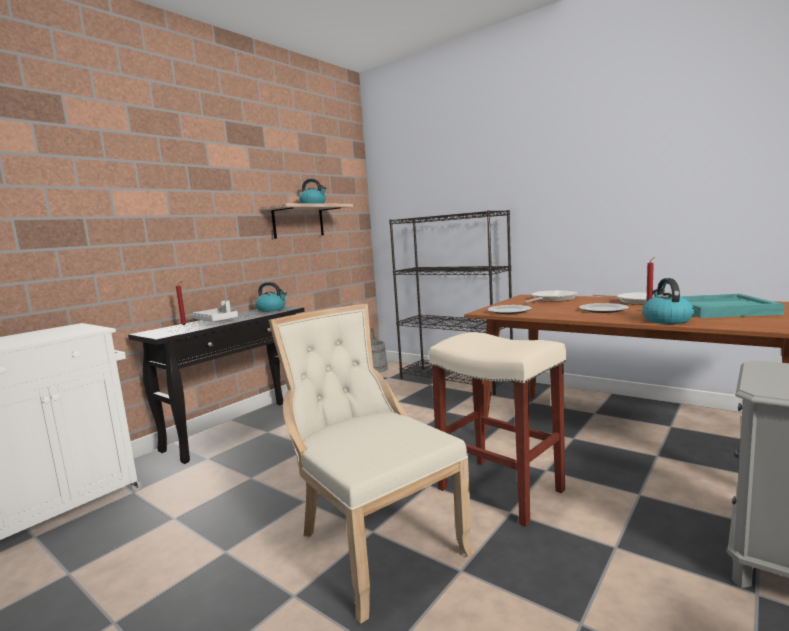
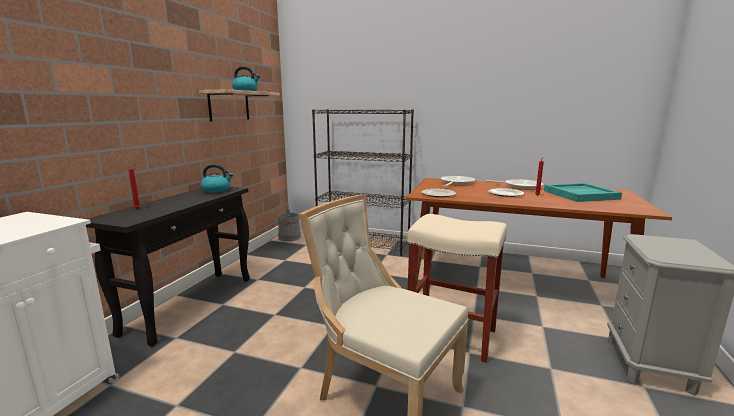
camera: 20 degrees left, 5 degrees up
(218, 321) = (173, 203): grey tray -> none
(666, 320) = (558, 203): kettle -> none

